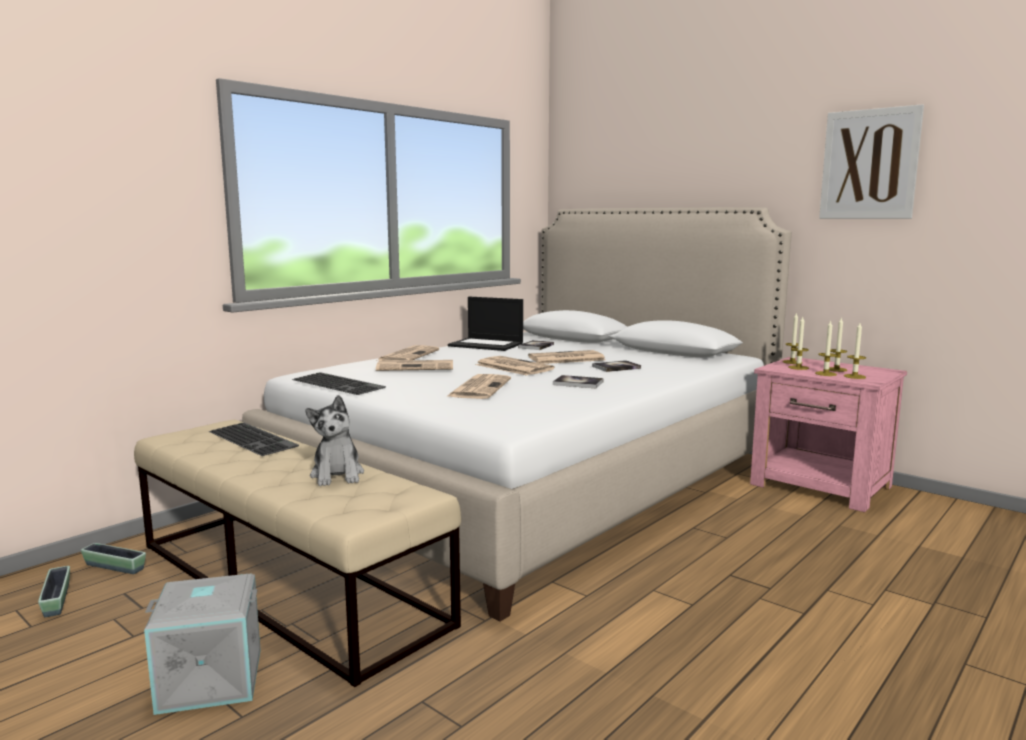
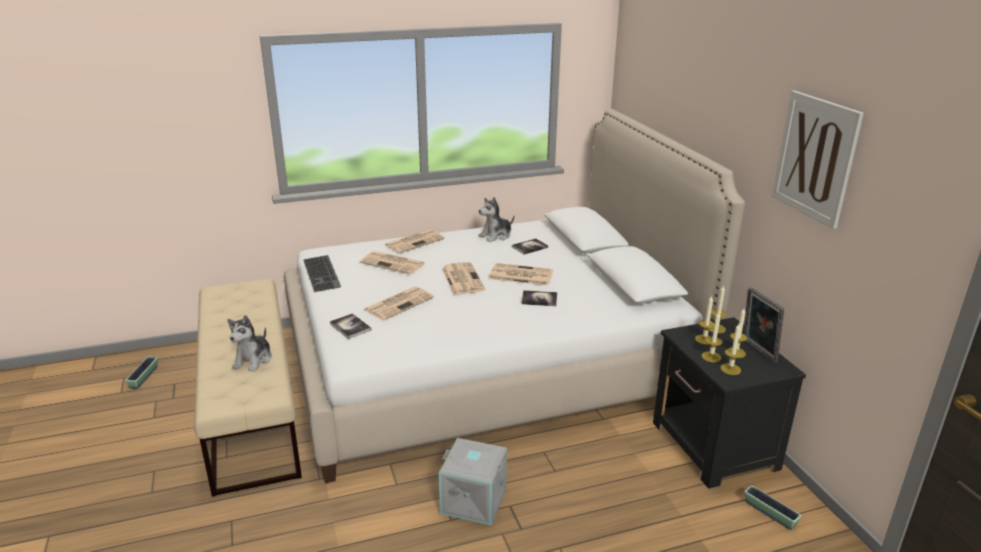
camera: 30 degrees right, 15 degrees up
(115, 567) = (186, 361): planter -> planter (769, 513)
(212, 678) = (160, 461): grey storage box -> grey storage box (474, 500)
(254, 439) = (254, 306): keyboard -> none
(487, 345) = (496, 236): laptop -> plush toy
(578, 383) = (474, 316): book -> book (350, 327)
(821, 486) = (714, 446): pink nightstand -> black nightstand
(848, 367) = (757, 351): none -> picture frame

